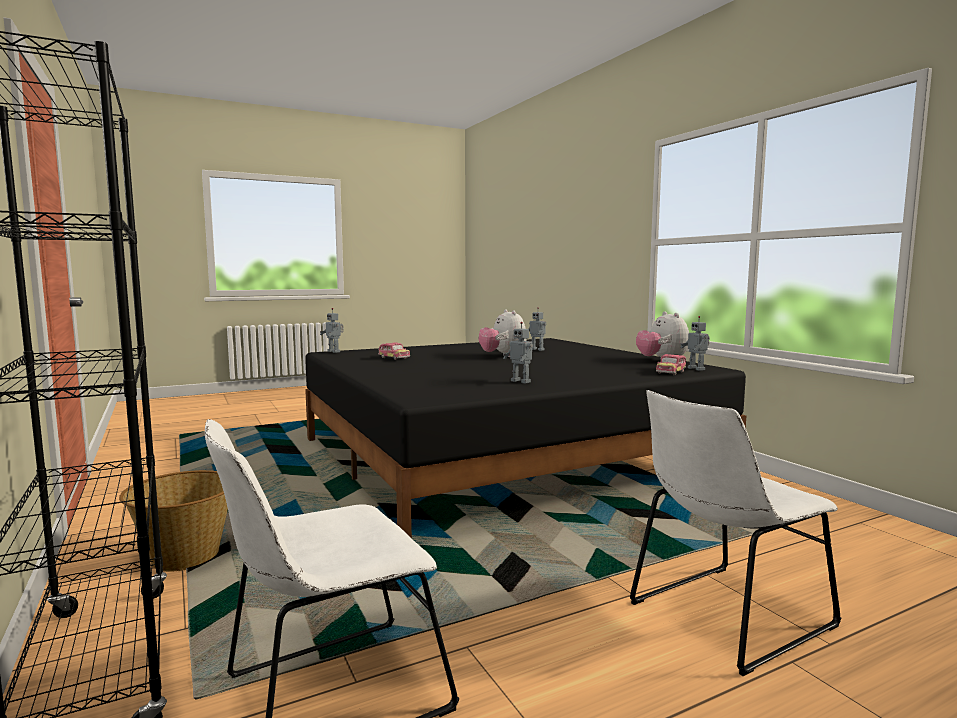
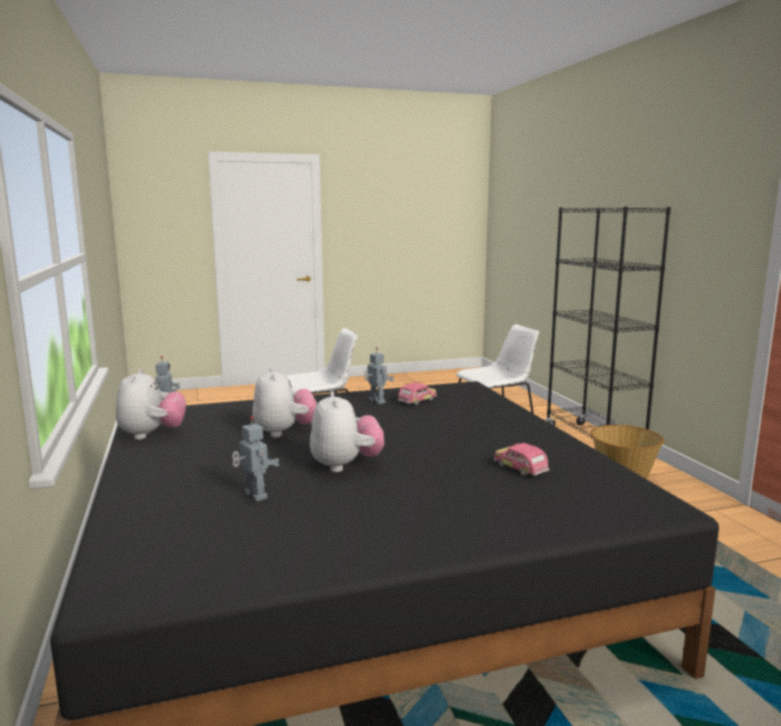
camera: 170 degrees left, 5 degrees up
(334, 351) = (658, 514): toy robot -> none
(569, 364) = (284, 432): none -> plush toy
(671, 373) = (210, 408): toy car -> toy car (417, 401)

